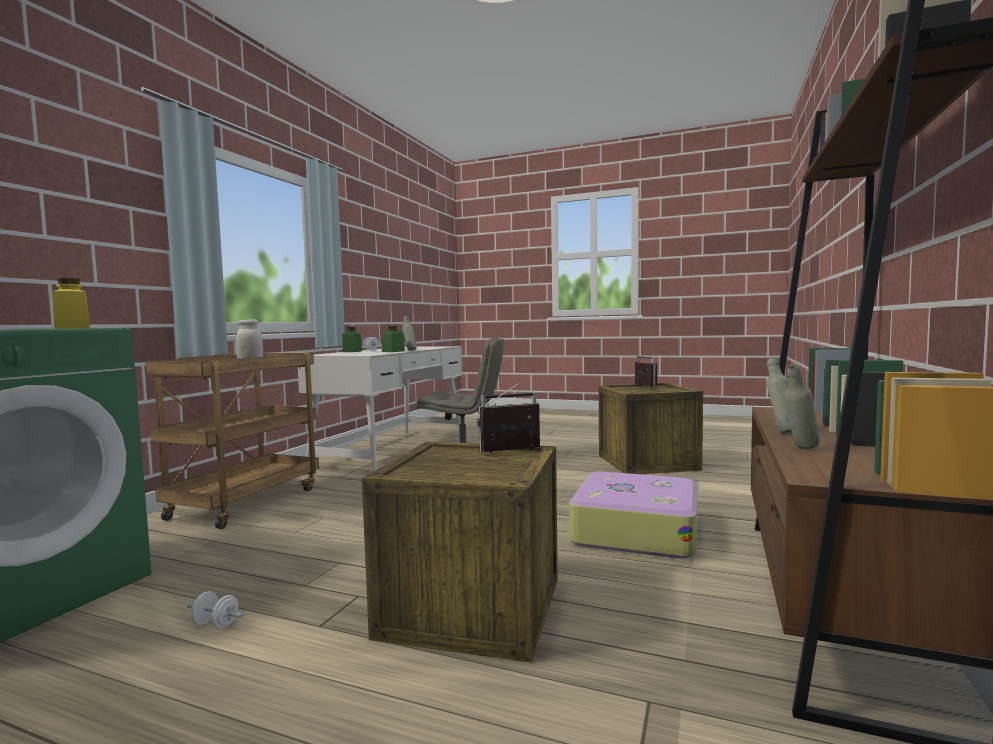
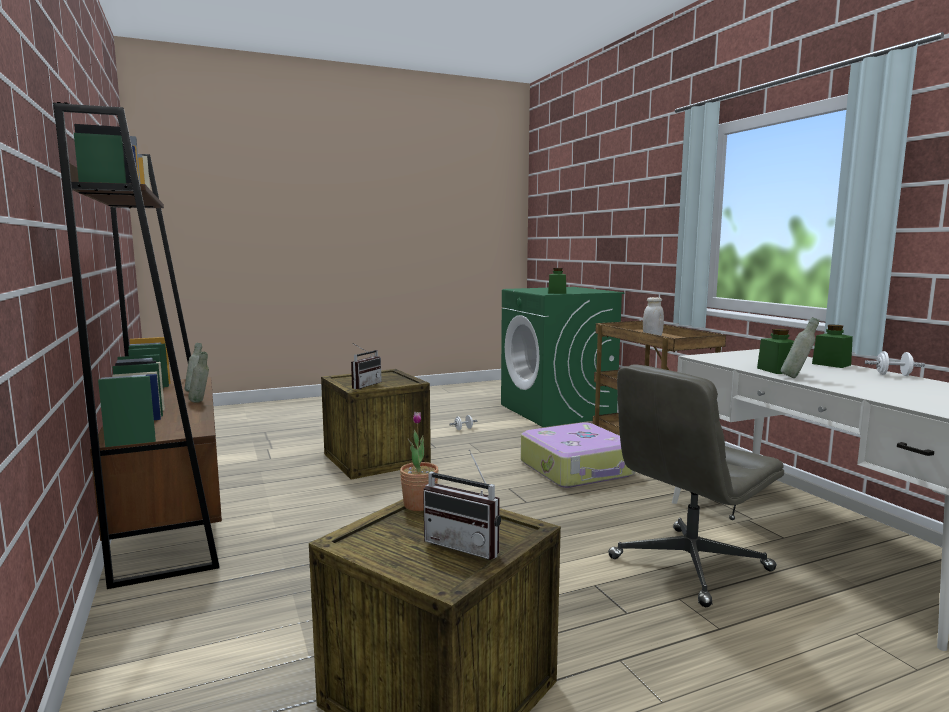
camera: 135 degrees right, 5 degrees up
(73, 328) = (557, 293): yellow jar -> green jar
(635, 530) = (333, 527): suitcase -> suitcase (577, 469)
(641, 391) = (419, 505): none -> potted plant

